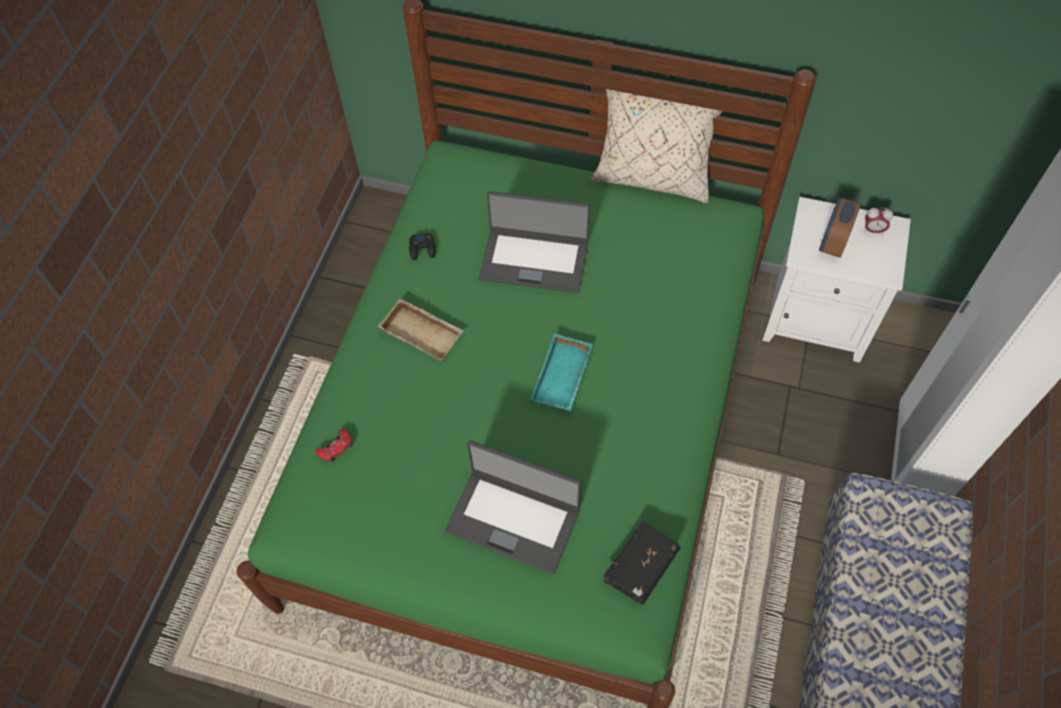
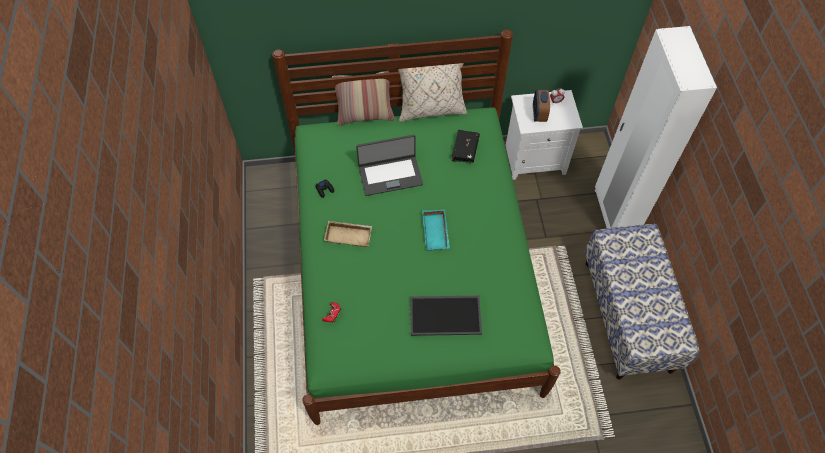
camera: 25 degrees left, 0 degrees up
(513, 519) = (446, 314): laptop -> tray
(542, 156) = (365, 116): none -> pillow
(641, 566) = (520, 313): black book -> black book (465, 149)

